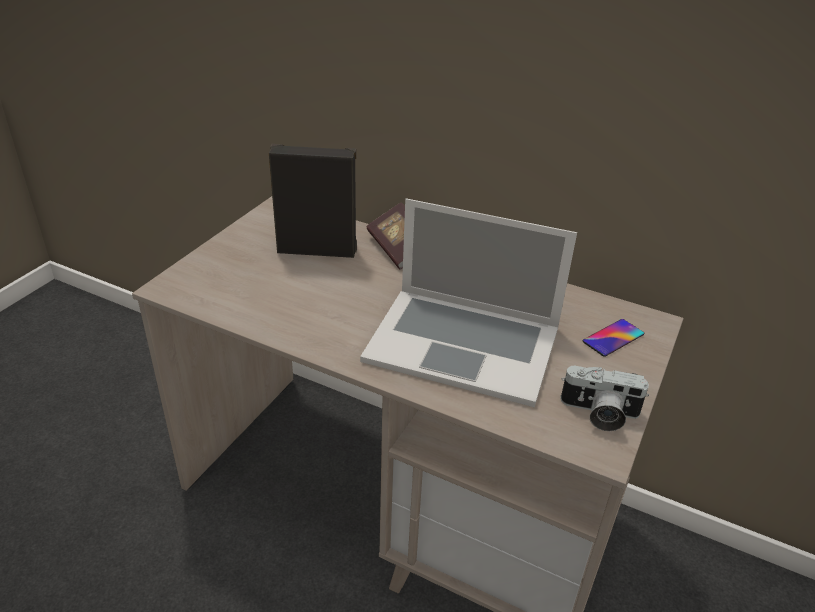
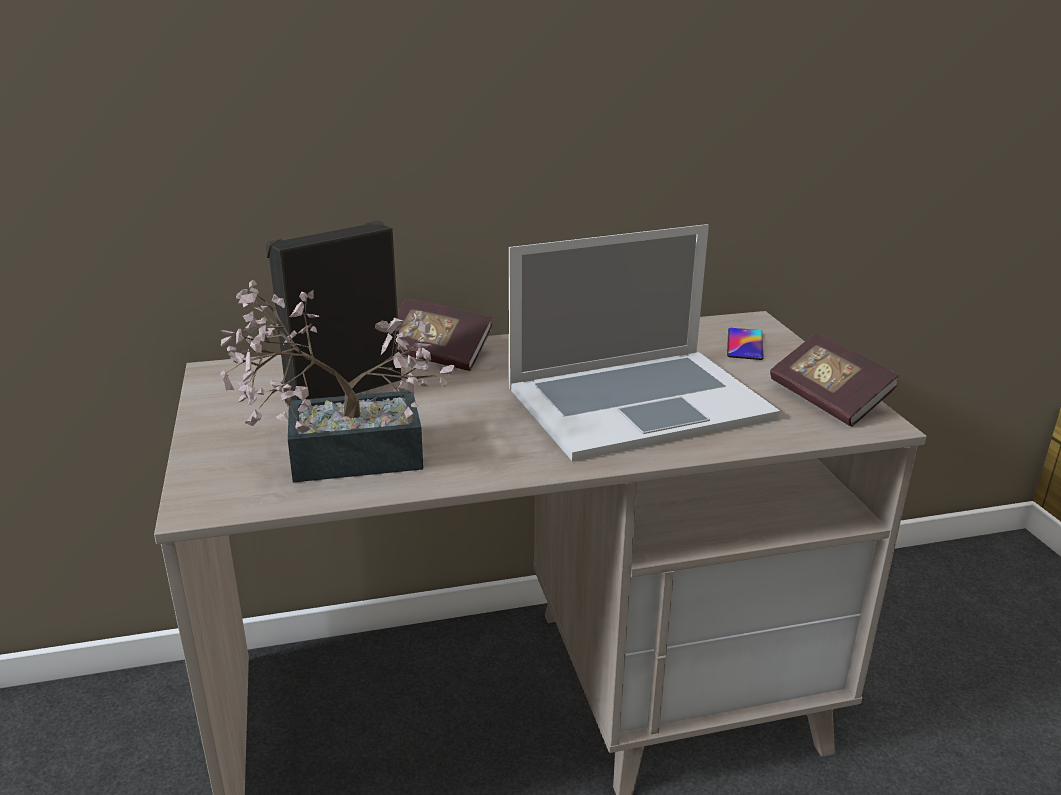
camera: 40 degrees left, 10 degrees down
(257, 291) = (339, 455): none -> potted plant
(599, 413) = (828, 399): camera -> book

